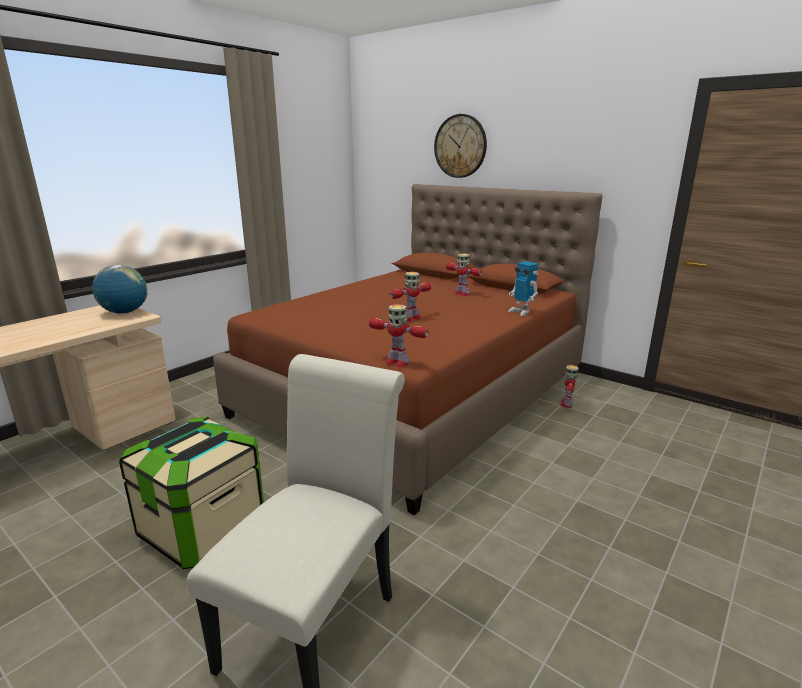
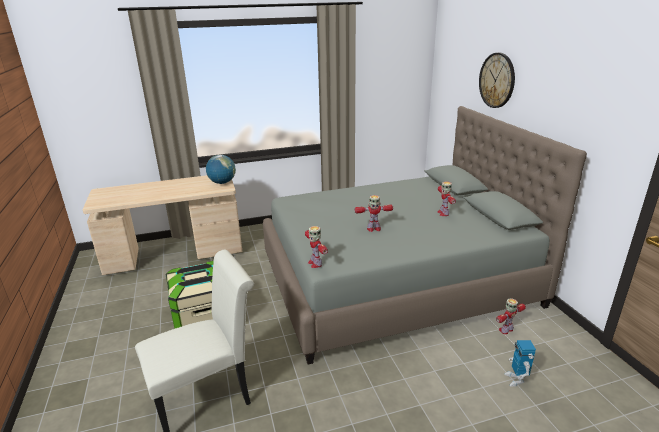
camera: 35 degrees right, 5 degrees up
(415, 394) = (395, 280): brown bed -> grey bed
(521, 312) = (463, 244): toy robot -> toy robot (516, 379)

